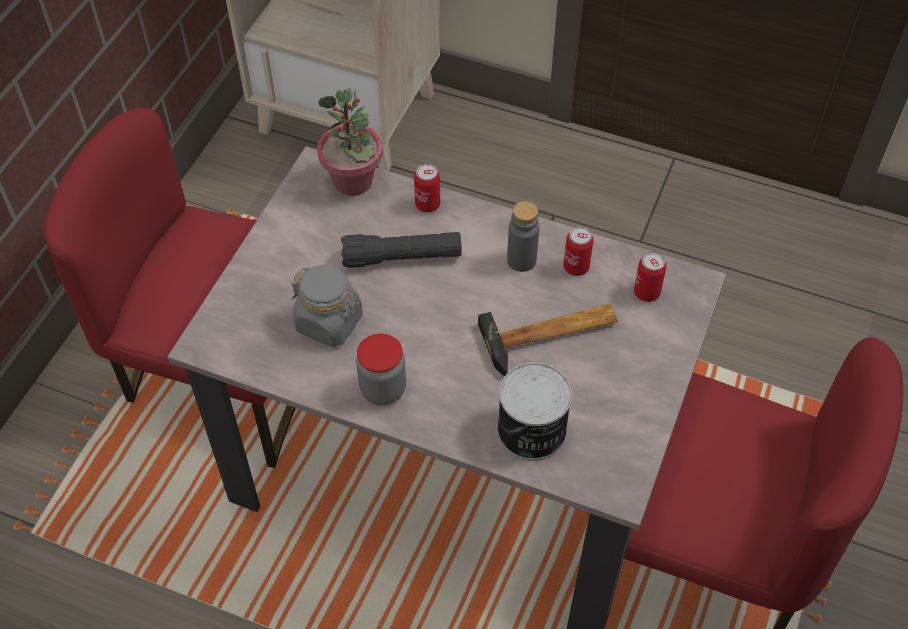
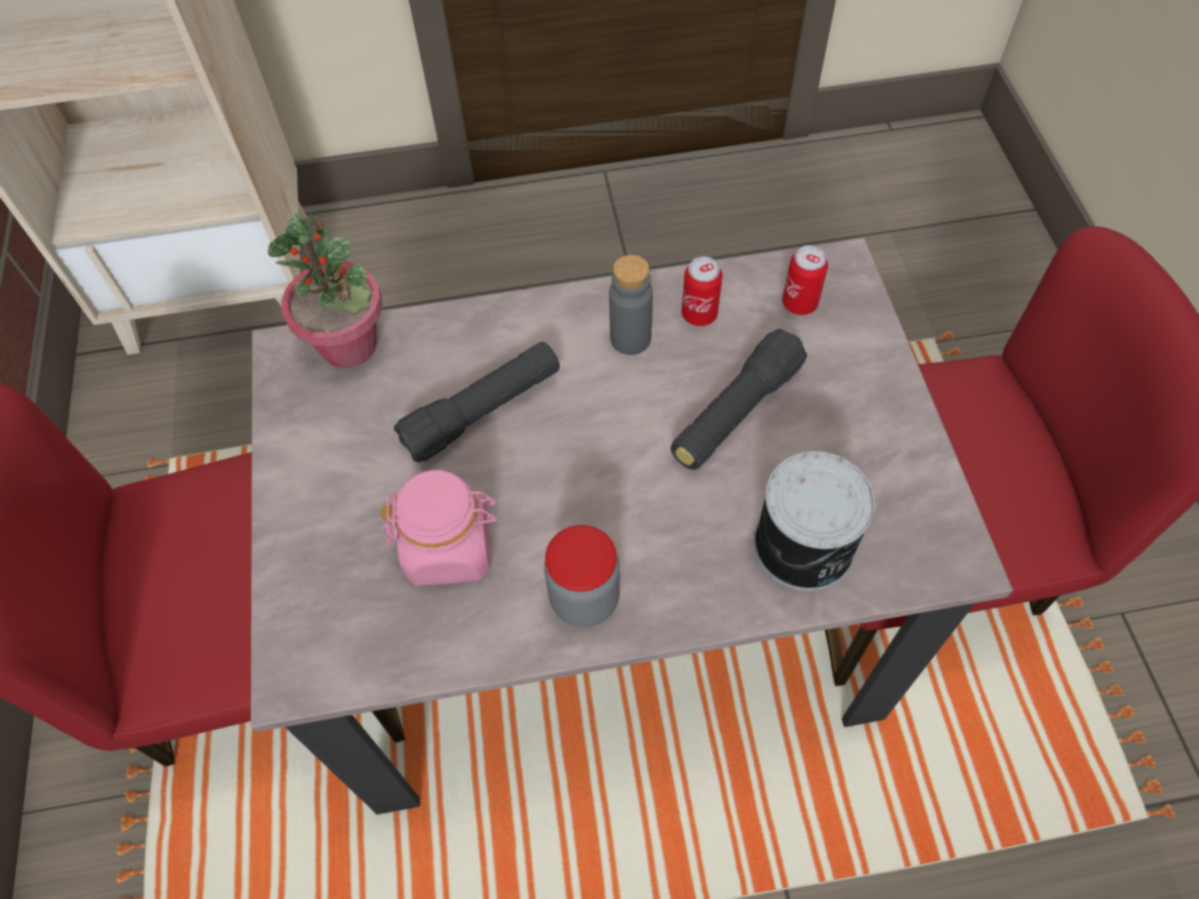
camera: 30 degrees left, 5 degrees up
(329, 322) = (449, 548): grey jar -> pink jar
(427, 205) = (466, 328): can -> none
(551, 336) = (735, 412): hammer -> black flashlight

